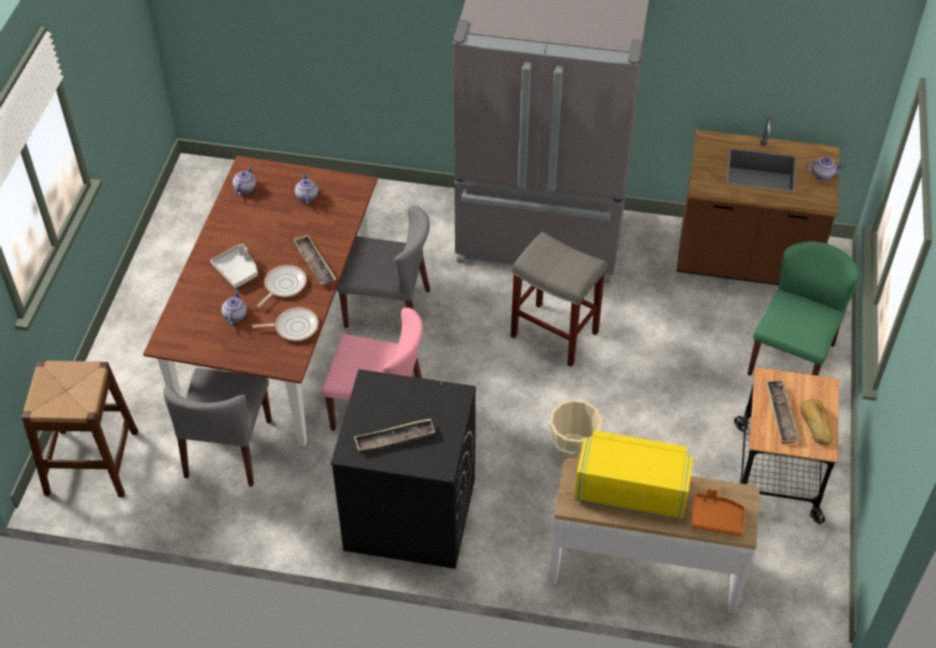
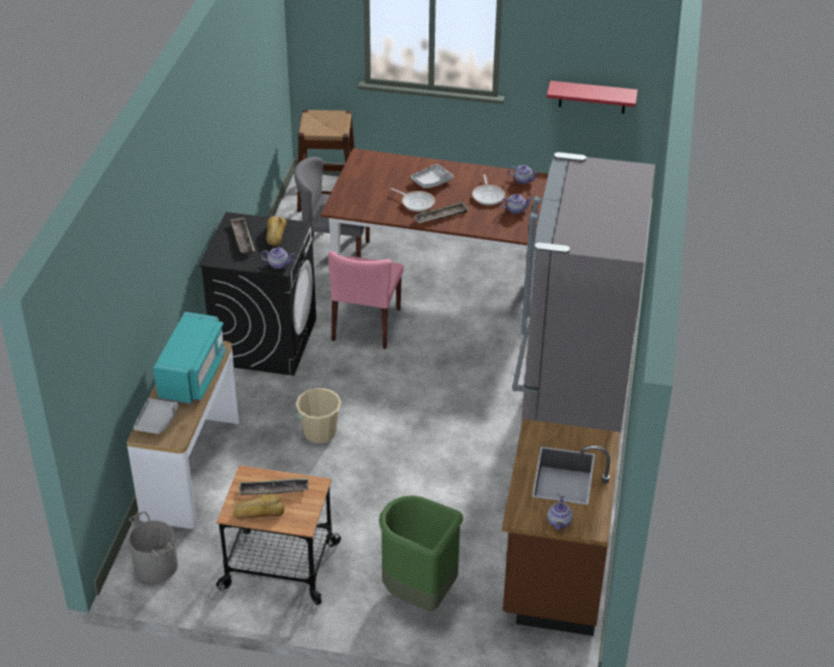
camera: 90 degrees right, 10 degrees down
(128, 93) = (592, 97): none -> red shelf
(235, 315) = (386, 183): teapot -> teapot (278, 264)
(294, 327) = (373, 209): frying pan -> frying pan (488, 196)
(385, 404) = (275, 234): none -> bread
(388, 308) = (476, 328): grey chair -> none
(555, 334) = (448, 427): grey stool -> none
(631, 491) = (193, 375): yellow microwave -> turquoise microwave
(716, 518) = (157, 421): orange tray -> grey tray
(791, 358) = (419, 594): green chair -> green trash can
(797, 588) = (156, 565): none -> grey bucket

